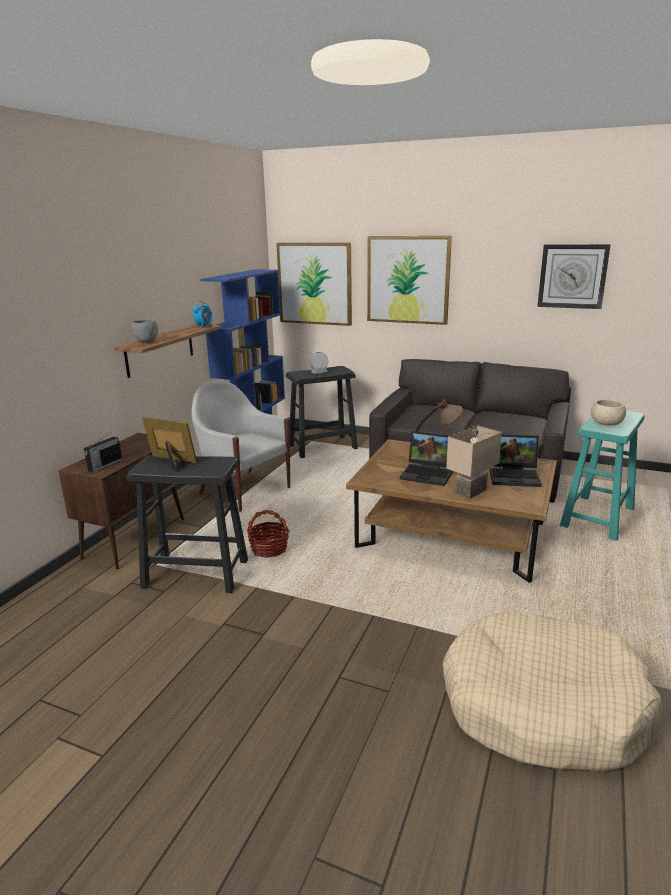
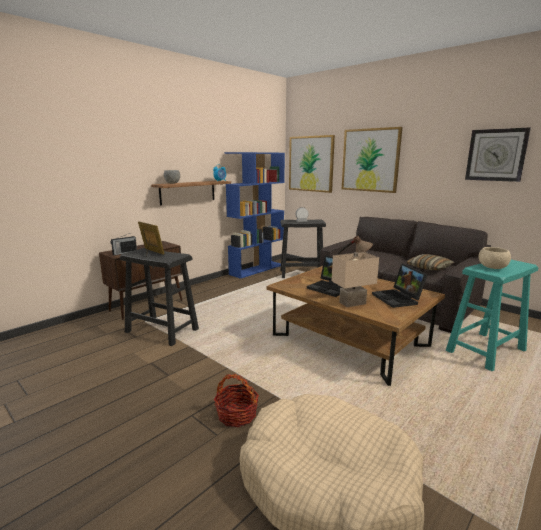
camera: 20 degrees right, 5 degrees down
(244, 490) = (231, 290): white armchair -> none
(269, 548) = (217, 325): basket -> basket (236, 414)
(513, 424) = (429, 268): none -> pillow
(515, 476) = (398, 299): laptop -> laptop turned 45 degrees clockwise

